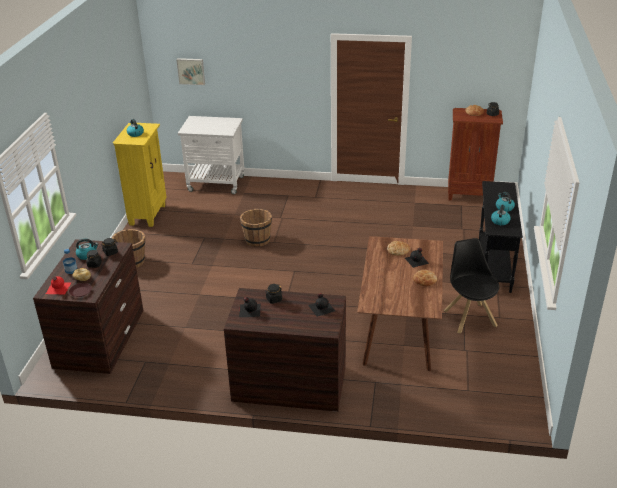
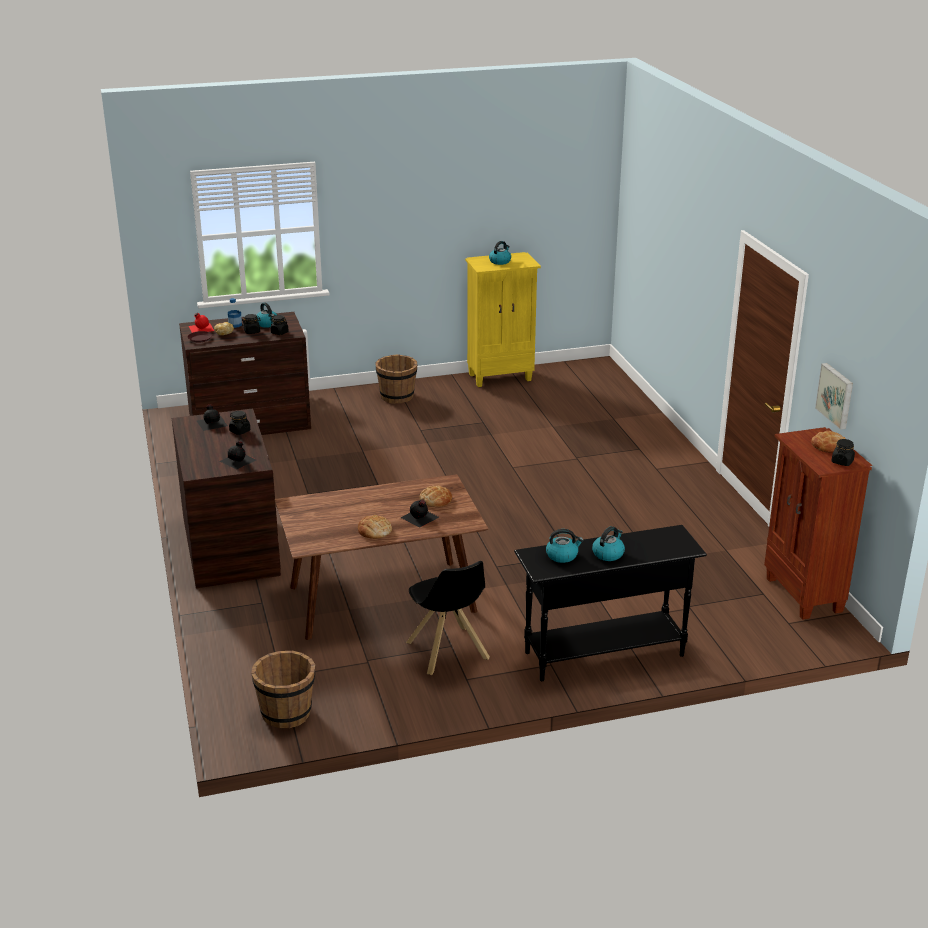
camera: 65 degrees right, 5 degrees down
(191, 71) = (642, 226): picture -> picture (836, 395)
(217, 184) = (615, 396): white cart -> none
(257, 240) = (506, 455): brown bucket -> brown bucket (286, 713)
(469, 317) = (448, 652): black chair -> black chair turned 105 degrees clockwise

